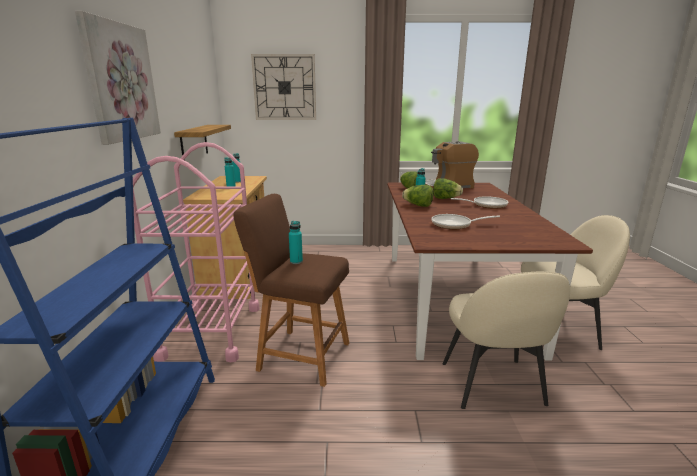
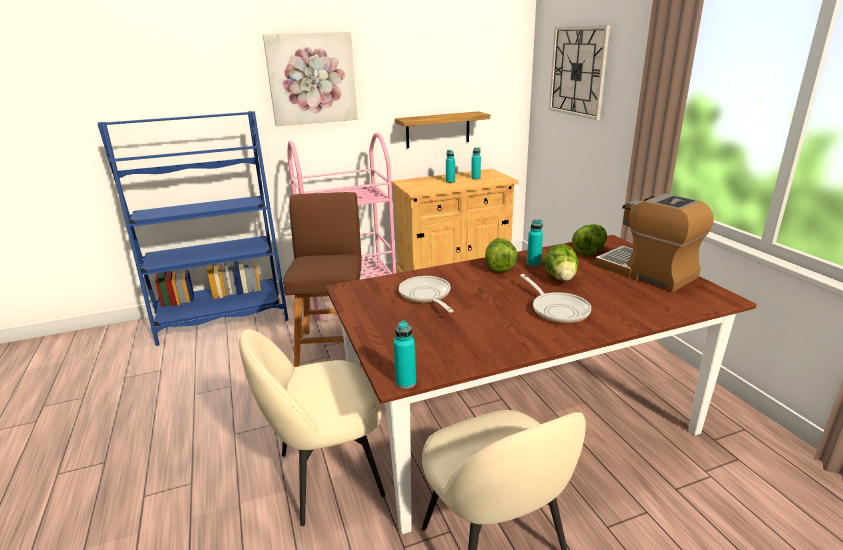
camera: 70 degrees right, 5 degrees up
(296, 261) = (322, 257): turquoise bottle -> turquoise bottle (406, 382)

